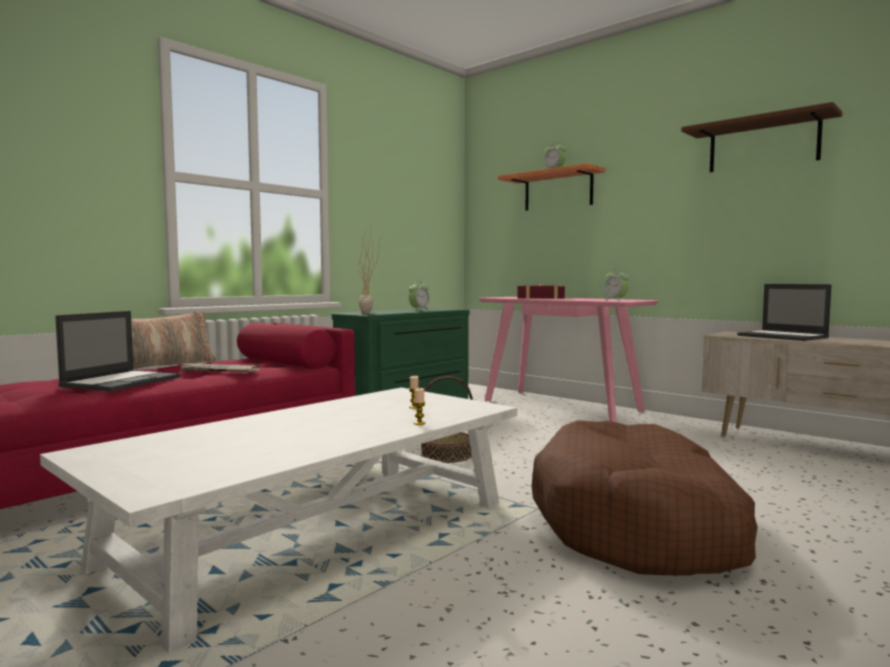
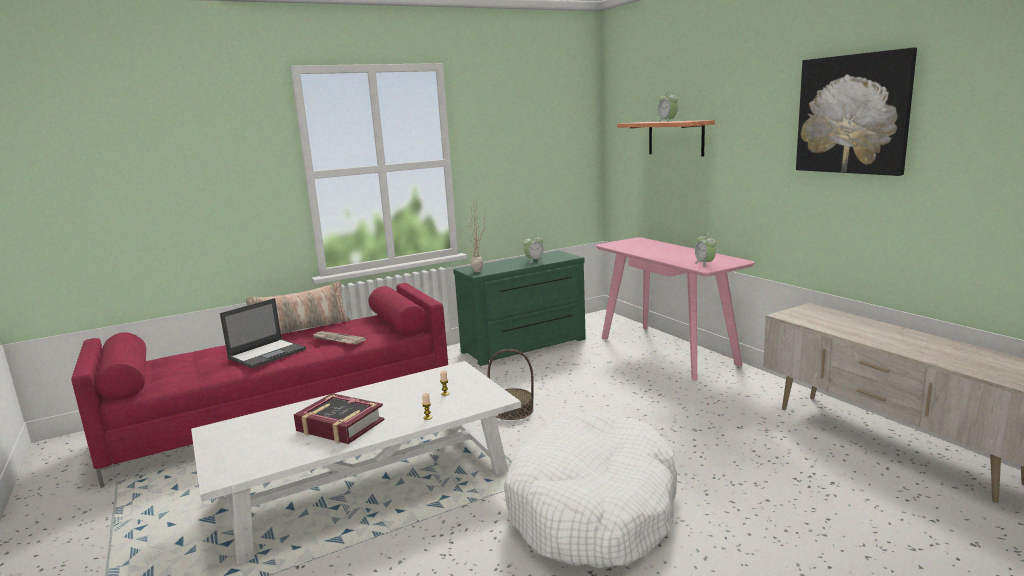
camera: 20 degrees right, 10 degrees up
(540, 298) = (650, 248): book -> book (340, 426)
(639, 525) = (593, 509): brown dog bed -> white dog bed
(763, 145) = (853, 114): brown shelf -> picture
(783, 336) = (844, 324): laptop -> none

